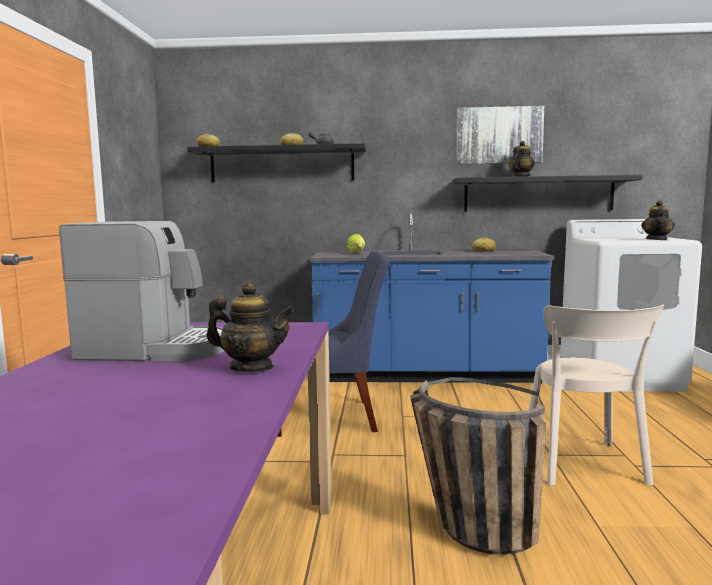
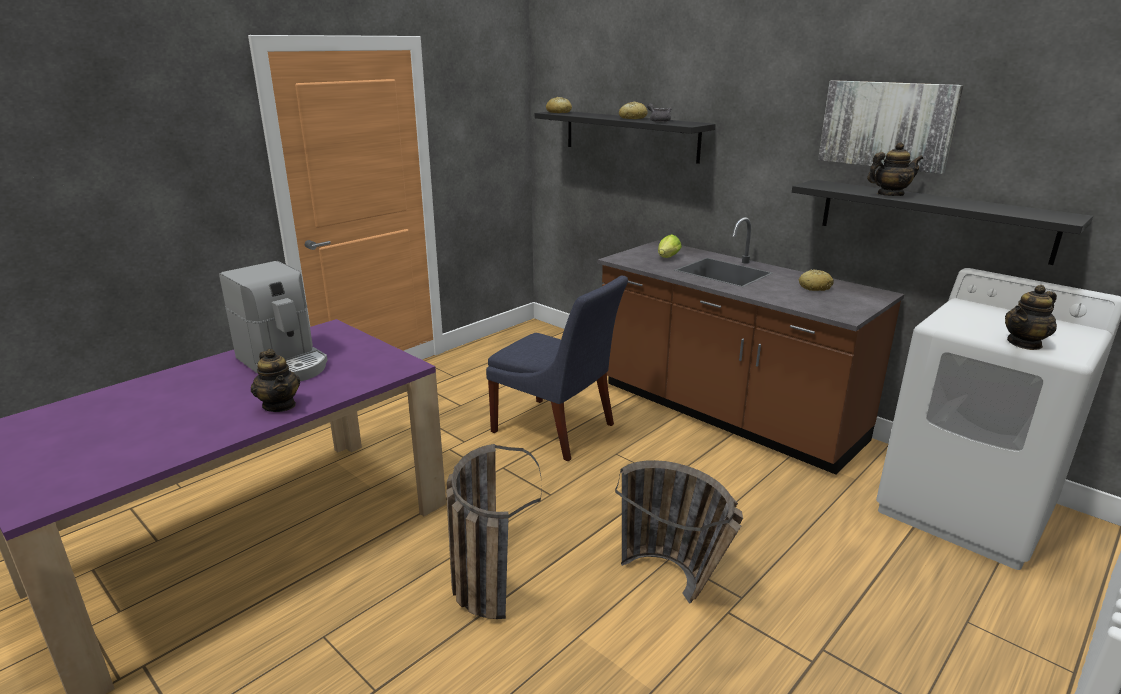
camera: 40 degrees right, 15 degrees up
(426, 374) = (724, 413): blue counter -> brown counter
(584, 466) = (677, 585): beige chair -> basket

